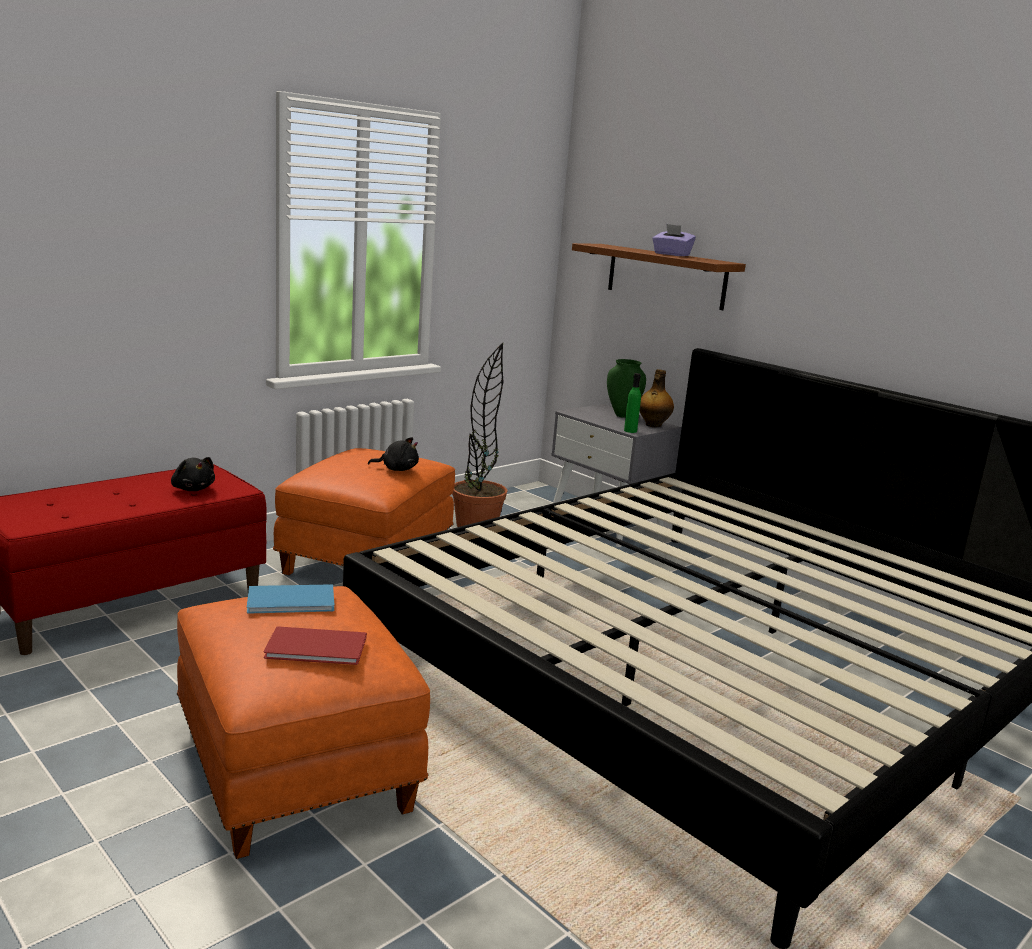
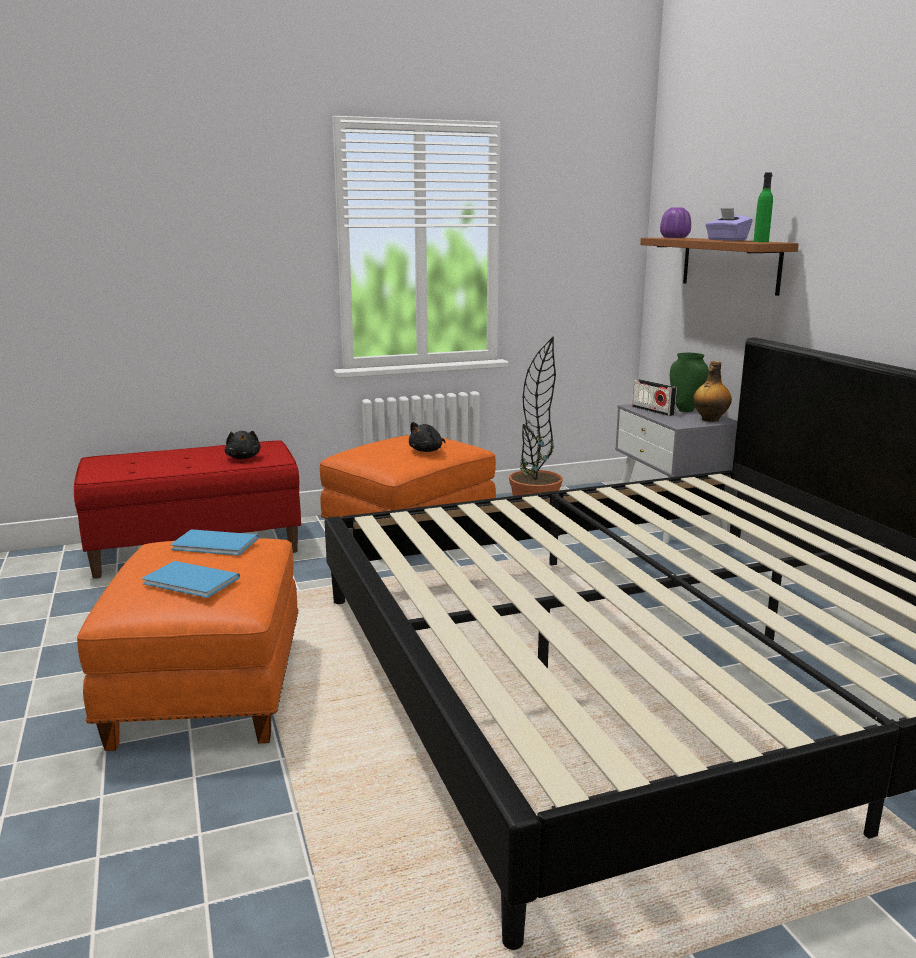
camera: 25 degrees right, 0 degrees up
(318, 649) = (191, 582): red book -> blue book
(397, 469) = (427, 451): black plush toy -> black plush toy turned 105 degrees clockwise
(594, 417) = (653, 411): none -> radio
(607, 246) = (674, 238): none -> purple vase
(630, 431) = (676, 424): green bottle -> green bottle (761, 241)

